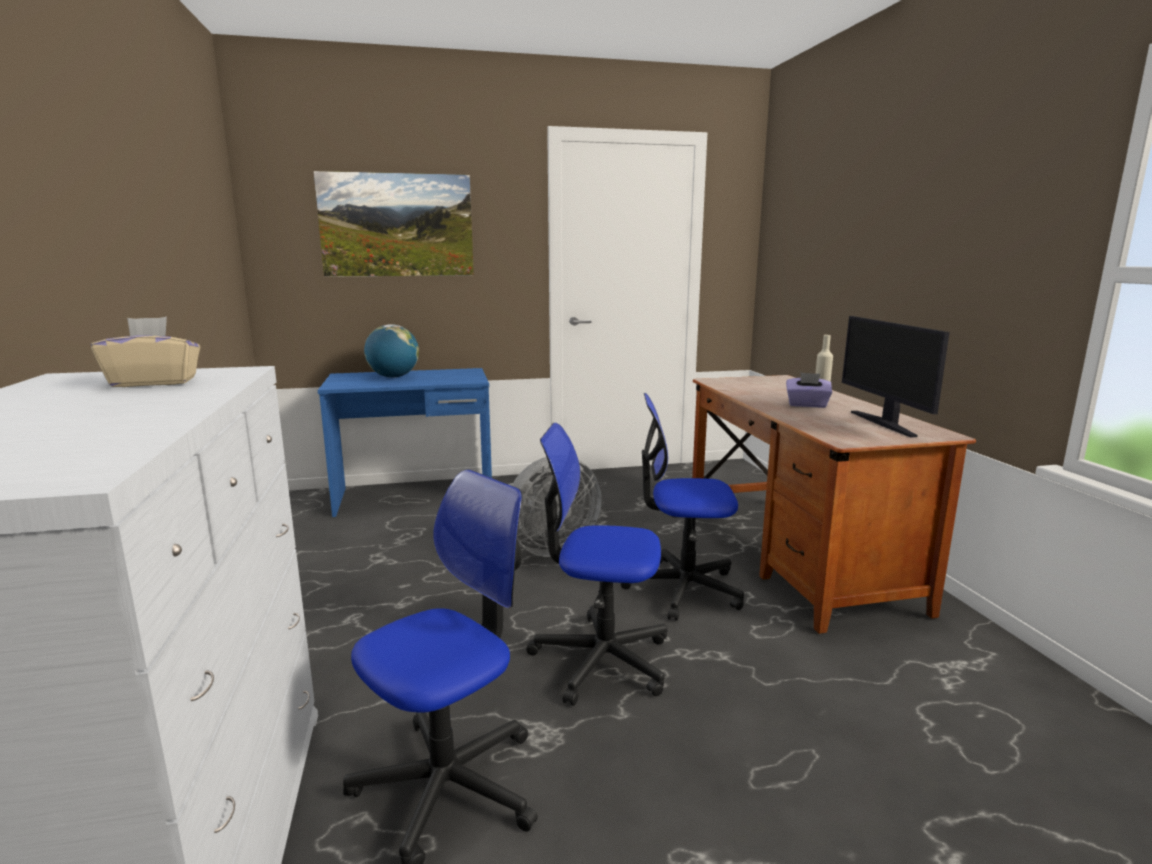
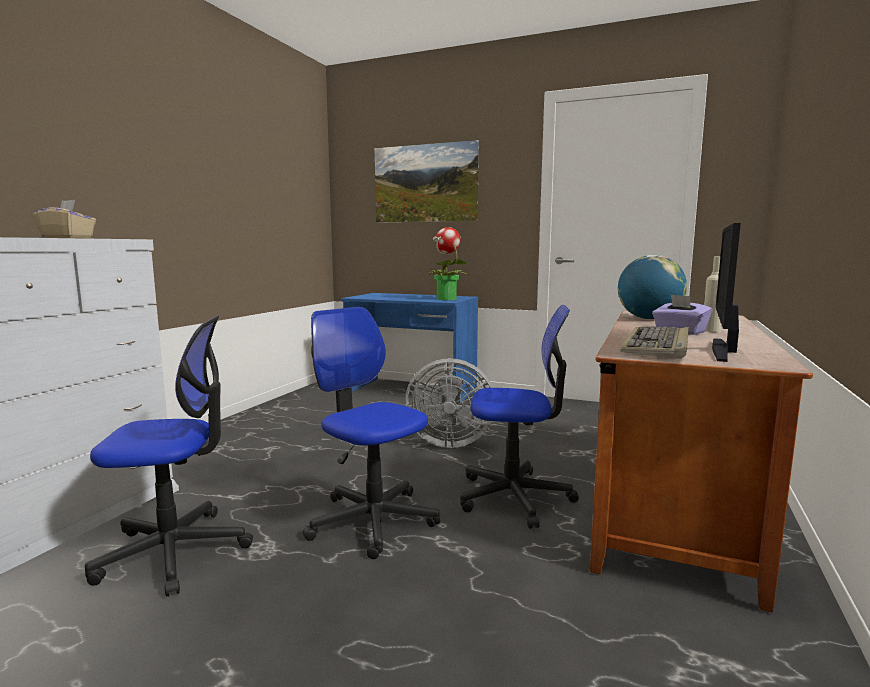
camera: 35 degrees right, 5 degrees down
(393, 377) = (403, 296): globe -> globe (649, 319)
(460, 377) = (445, 299): none -> potted plant
(683, 588) = (514, 497): office chair -> office chair turned 150 degrees clockwise
(838, 426) = (658, 345): none -> keyboard

